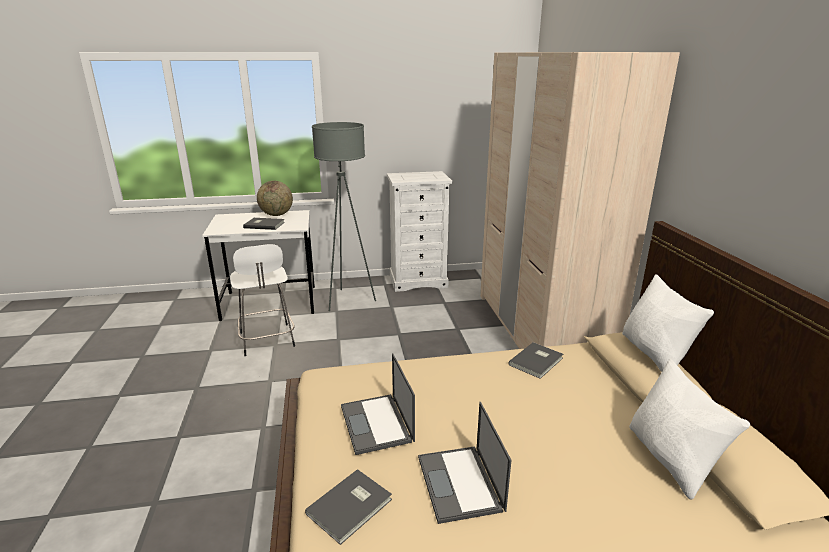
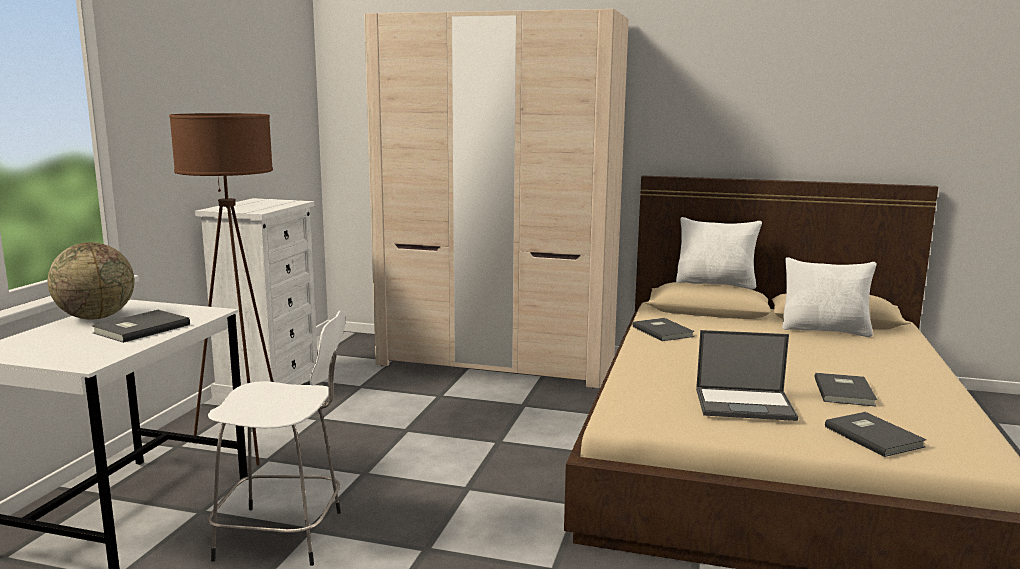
camera: 65 degrees left, 10 degrees down
(348, 300) = (245, 444): grey floor lamp -> brown floor lamp
(460, 484) = (845, 391): laptop -> grey book

